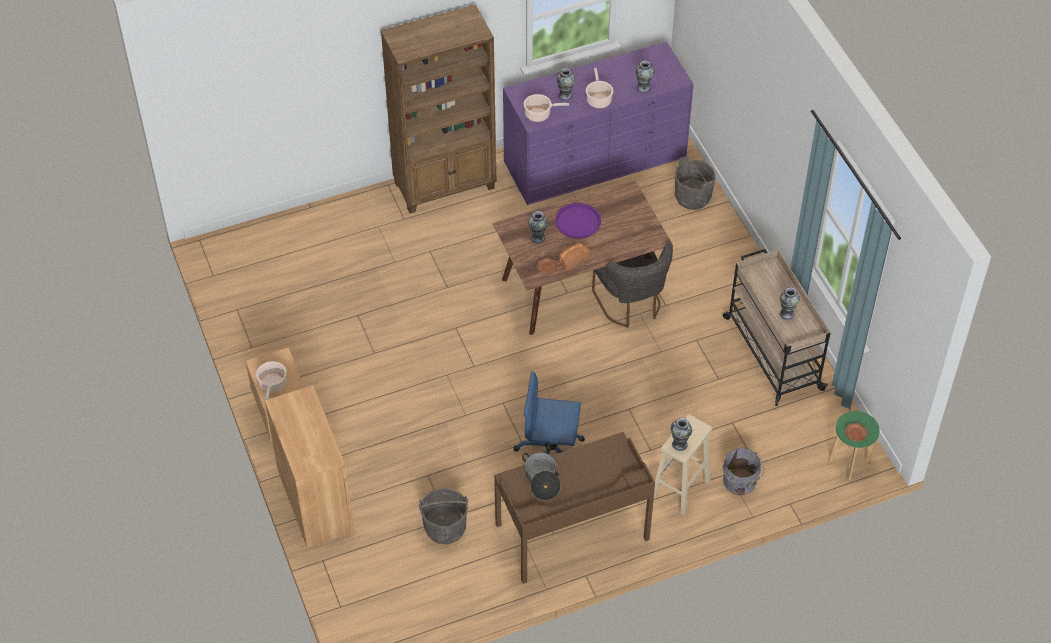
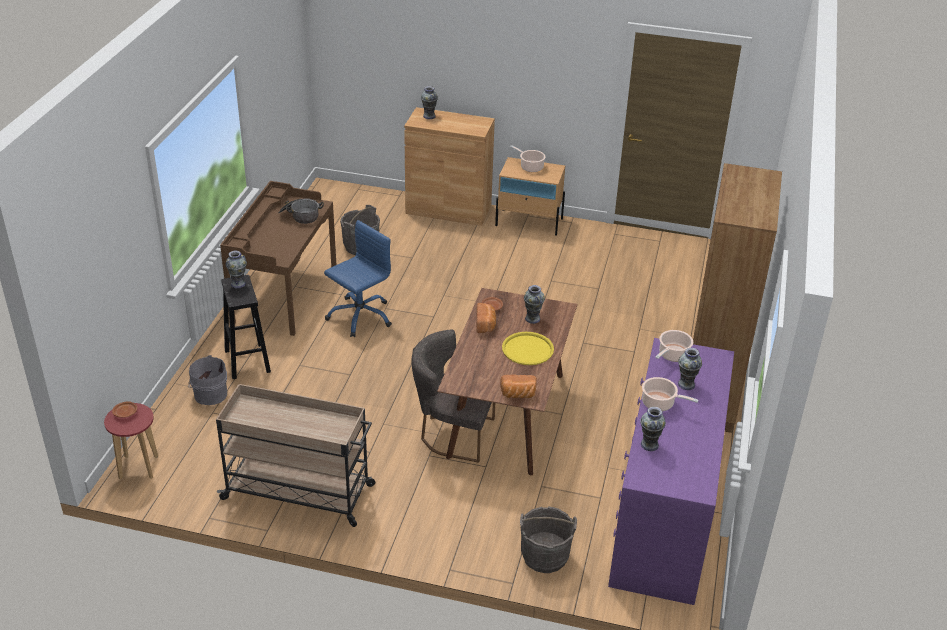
camera: 125 degrees right, 15 degrees down
(578, 221) = (527, 349): purple tray -> yellow tray
(633, 200) = (518, 395): none -> bread
(680, 489) = (247, 360): beige stool -> black stool
(786, 313) = (276, 418): vase -> vase (429, 116)
(849, 463) = (138, 467): green stool -> red stool

